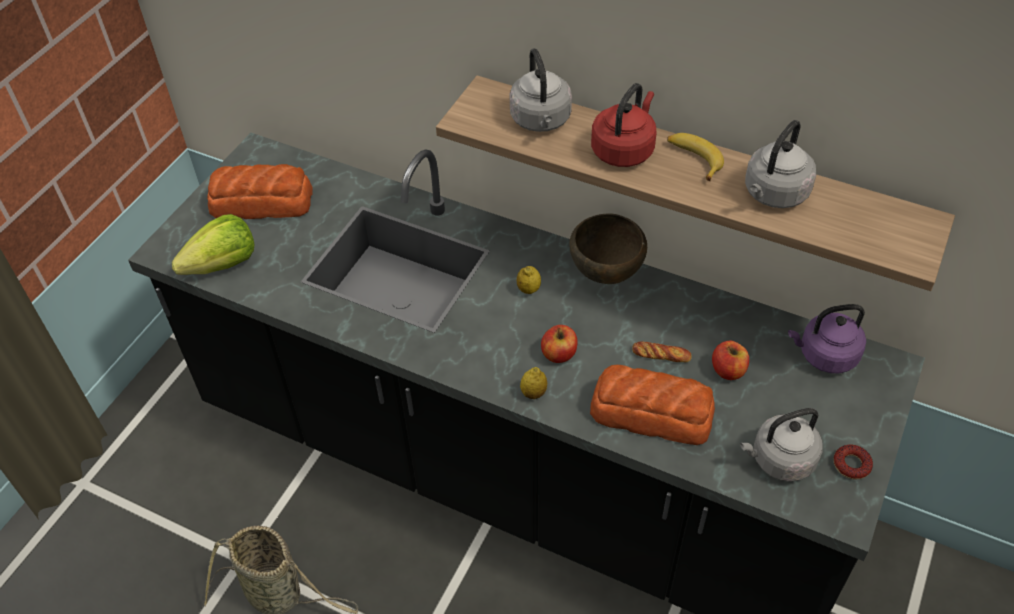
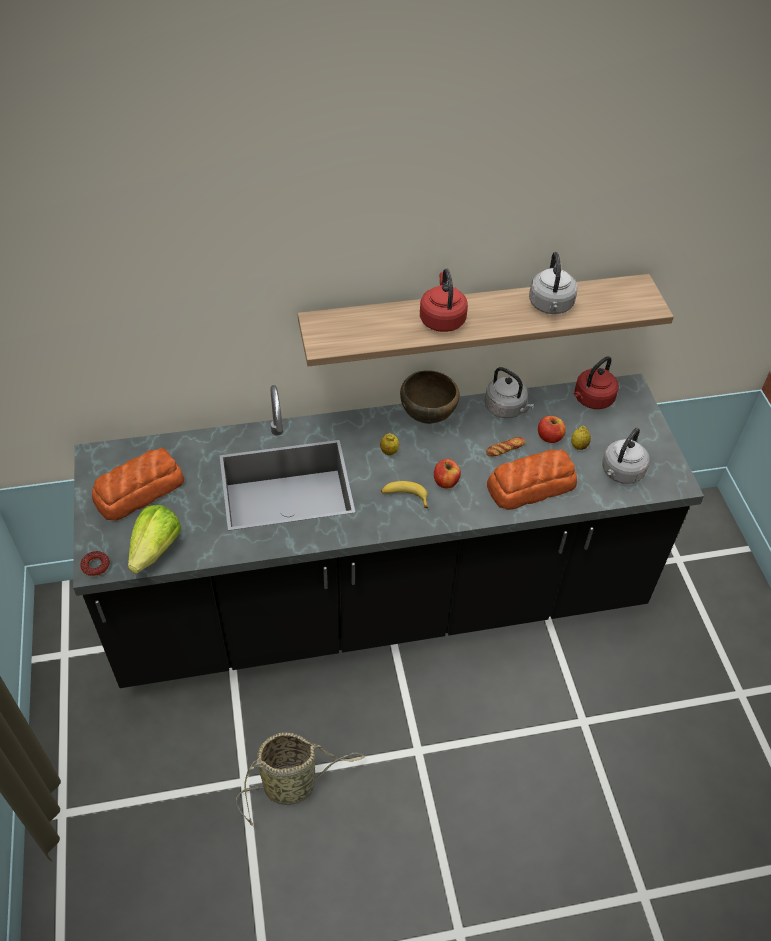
camera: 40 degrees left, 0 degrees up
(533, 393) = (453, 514): lemon -> lemon (579, 446)
(541, 121) = (372, 324): grey kettle -> grey kettle (506, 409)
(693, 159) = (487, 306): banana -> banana (404, 497)
(824, 355) = (592, 400): purple kettle -> red kettle
(851, 464) = (657, 454): donut -> donut (96, 566)

